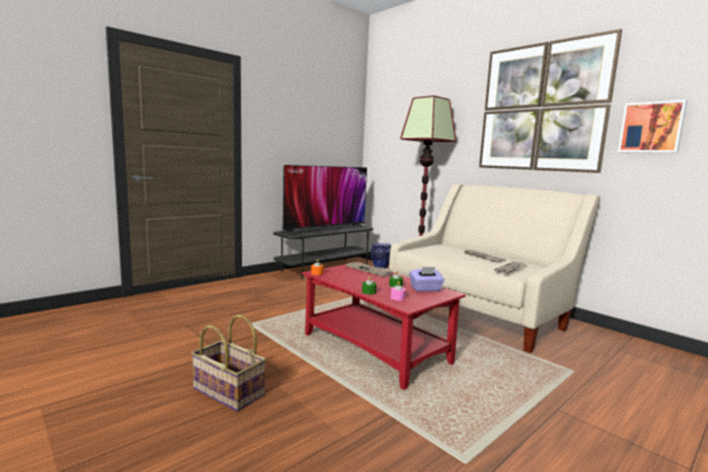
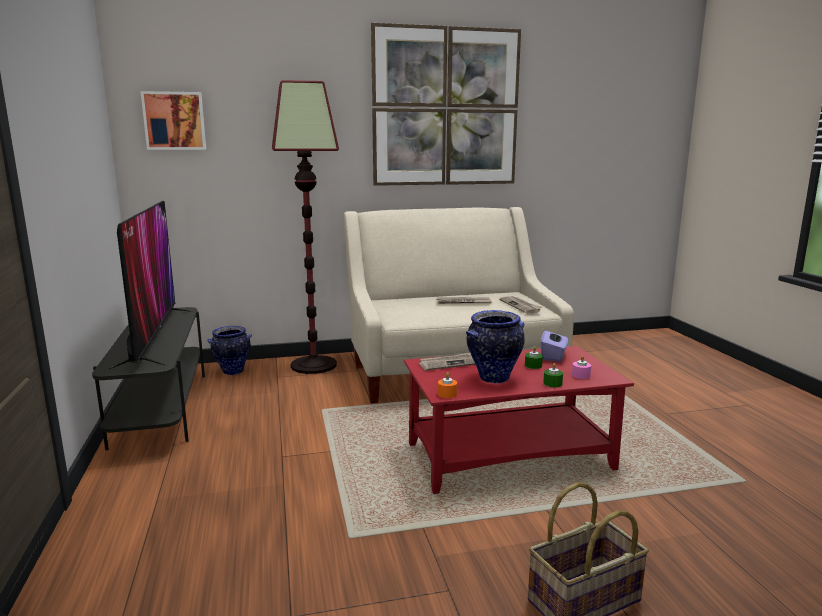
camera: 60 degrees left, 5 degrees up
(355, 279) = (493, 379): none -> vase
(651, 127) = (550, 136): picture -> picture (174, 121)

